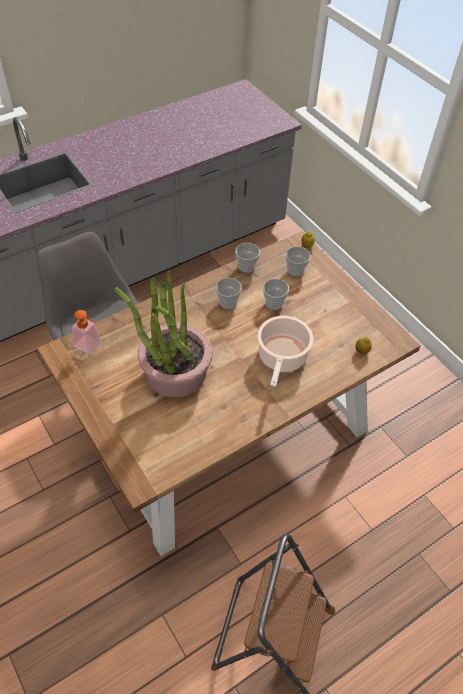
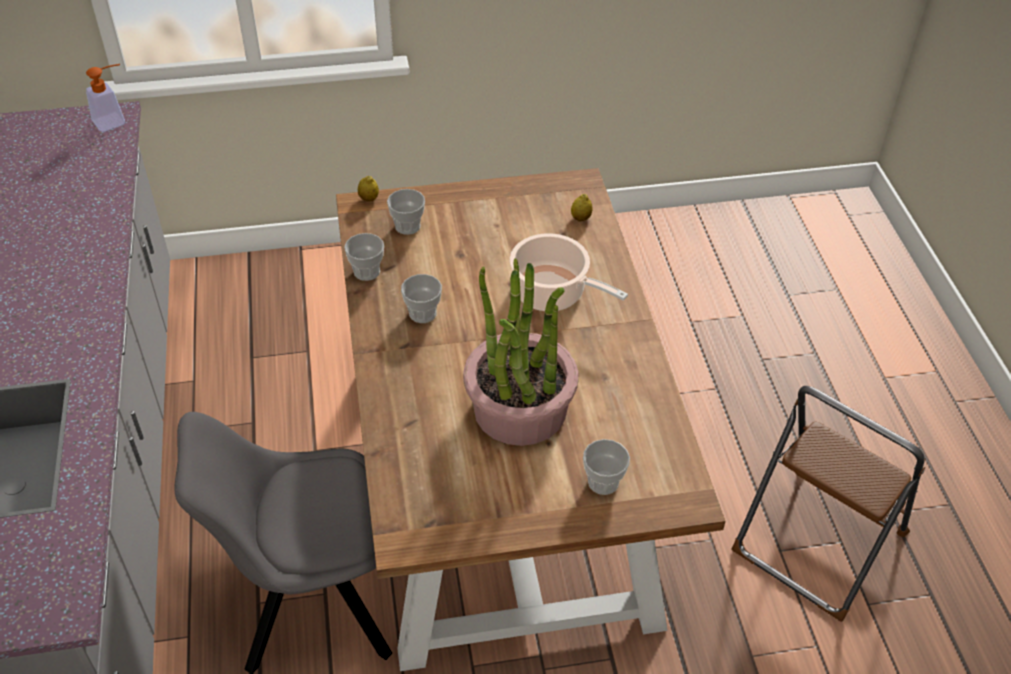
camera: 65 degrees left, 5 degrees down
(91, 346) = (414, 496): soap dispenser -> soap dispenser (115, 120)
(274, 303) = (454, 268): cup -> cup (603, 482)

